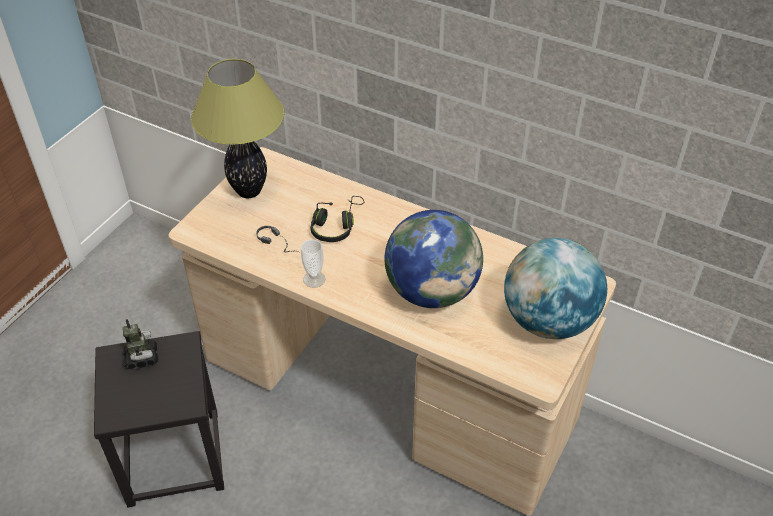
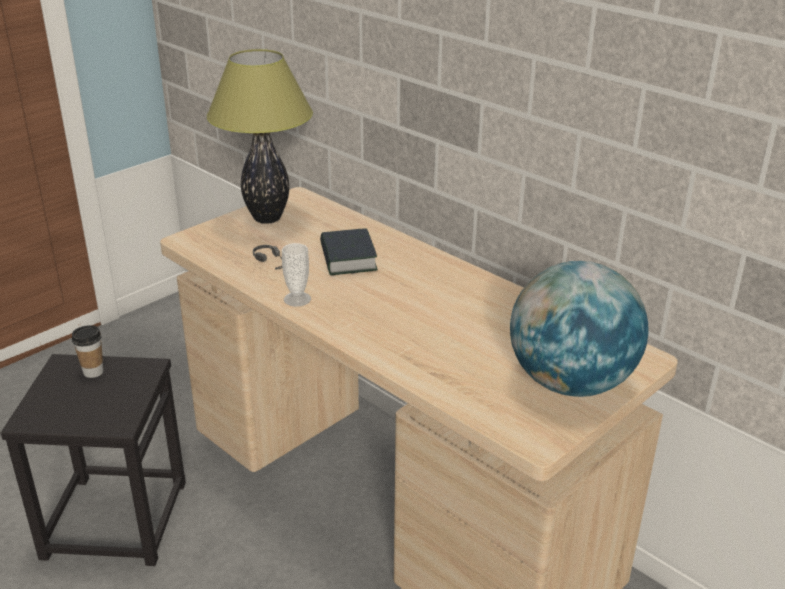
camera: 15 degrees right, 15 degrees down
(141, 358) = (93, 372): toy robot -> cup
(336, 226) = (348, 258): black headphones -> book
(432, 291) = (432, 331): globe -> none

